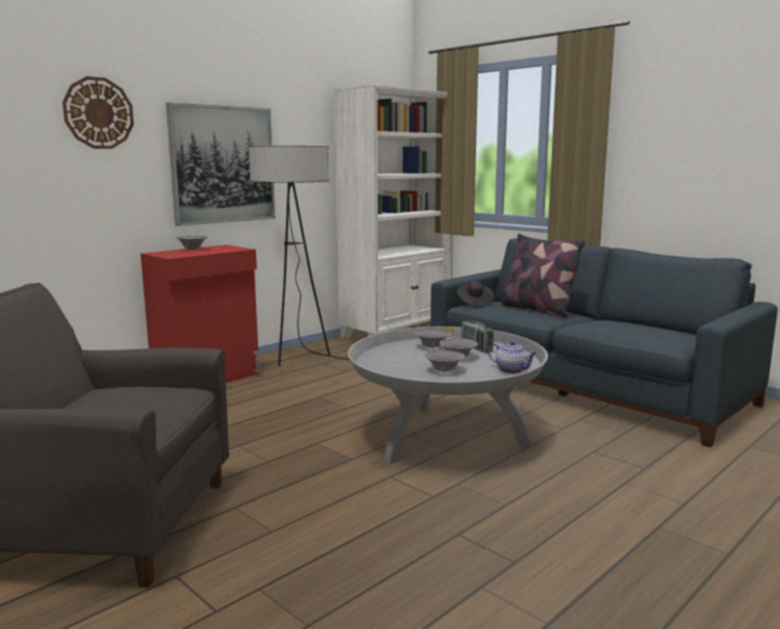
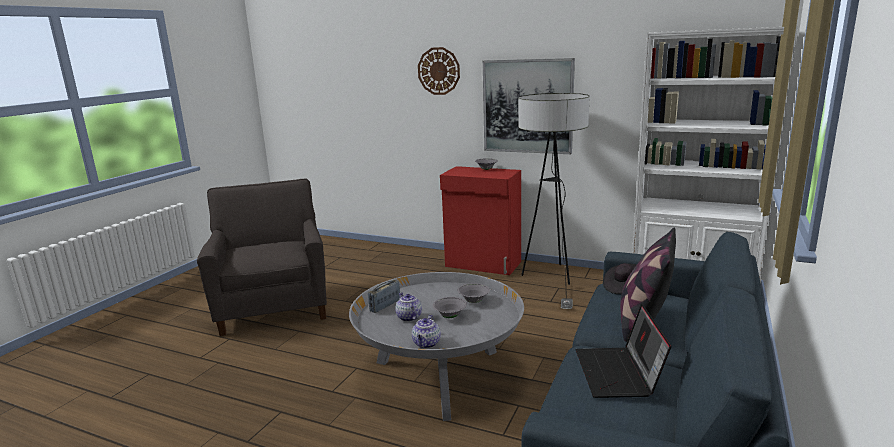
camera: 70 degrees right, 5 degrees up
(444, 370) = (408, 317): grey bowl -> teapot
(476, 348) = (485, 319): radio -> radio (385, 306)
(614, 324) = (619, 374): none -> laptop

